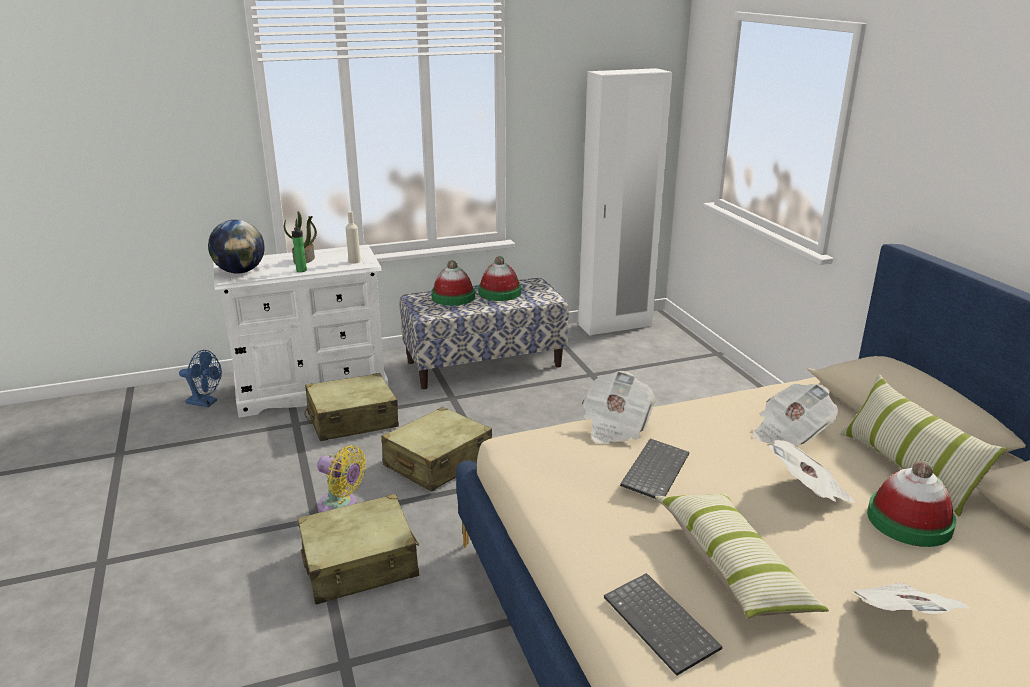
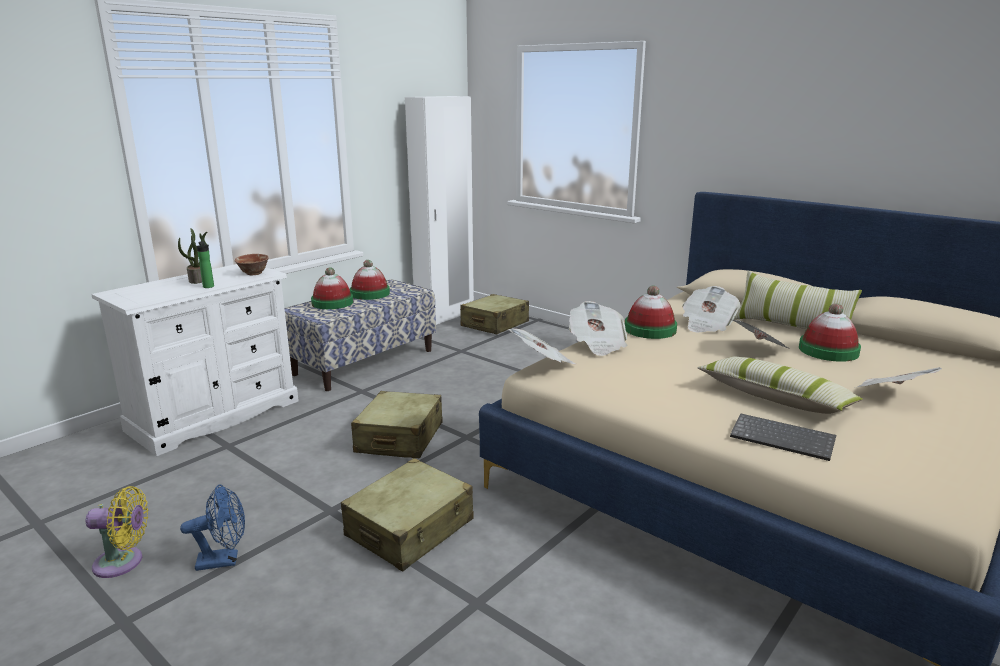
camera: 30 degrees left, 5 degrees down
(206, 403) = (102, 454): blue fan -> blue fan (224, 560)
(240, 271) = (140, 296): globe -> none
(341, 506) = (344, 493): yellow fan -> yellow fan (123, 562)
(352, 420) = (284, 429): beige suitcase -> beige suitcase (494, 324)
(354, 261) = (254, 273): beige bottle -> bowl
(525, 434) = (542, 363): none -> newspaper
(654, 470) = (660, 360): keyboard -> none
(706, 421) = (650, 329): none -> hat

